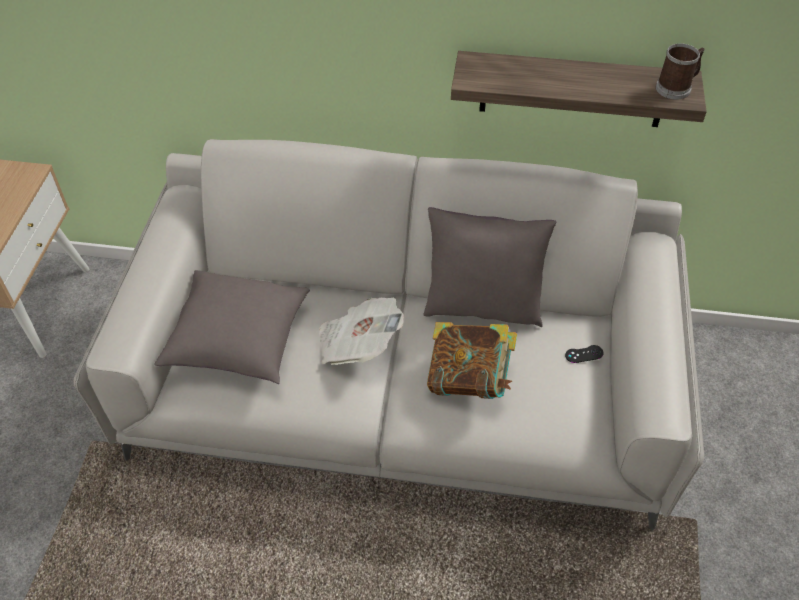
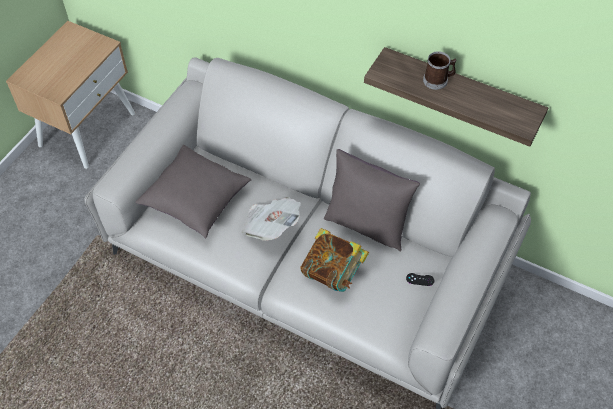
camera: 20 degrees right, 5 degrees up
(676, 87) = (521, 116): mug -> mug (438, 80)

